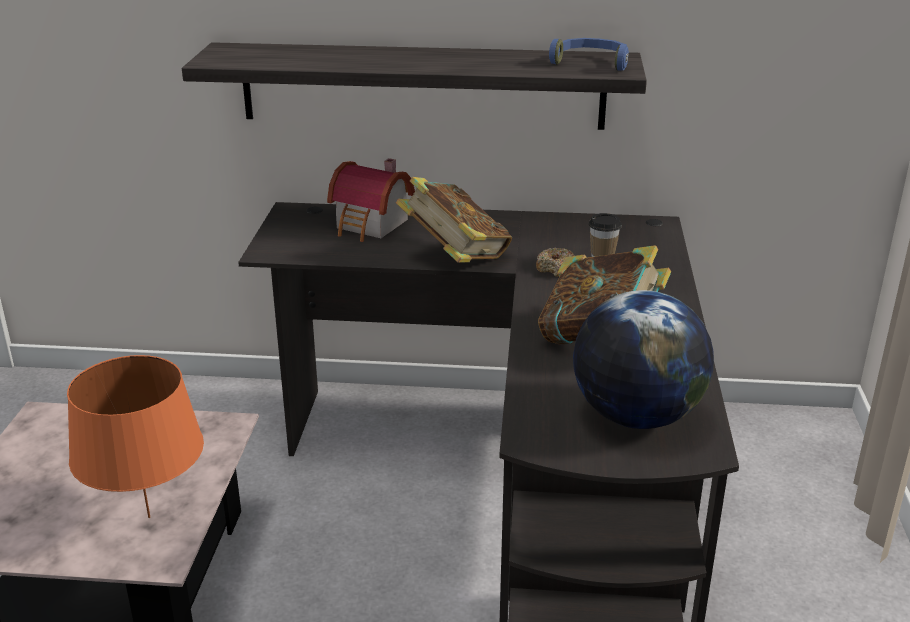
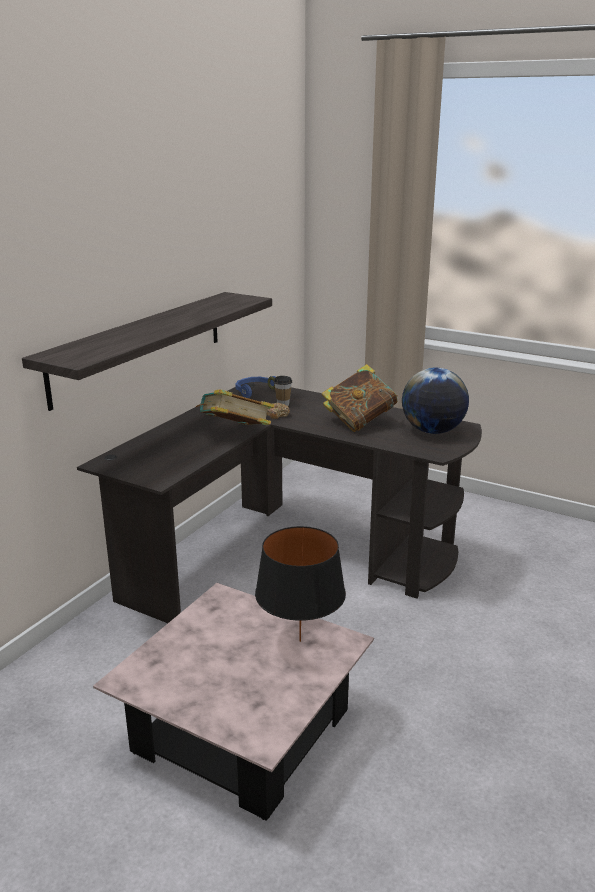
camera: 65 degrees left, 5 degrees down
(149, 517) = (299, 641): orange table lamp -> black table lamp
(371, 225) = (161, 445): toy house -> none
(591, 62) = (229, 300): blue headphones -> blue headphones (254, 391)

